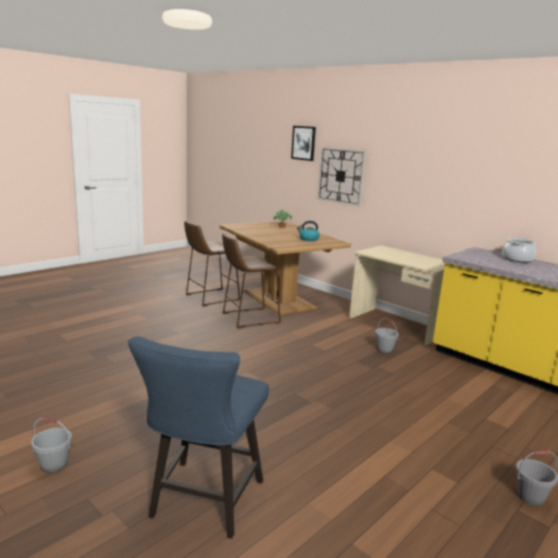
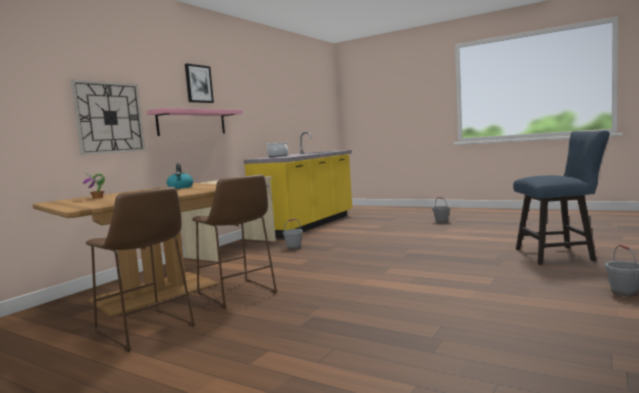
camera: 100 degrees left, 10 degrees down
(303, 143) = (32, 74): picture -> picture (198, 84)
(414, 190) = (192, 122): none -> pink shelf

